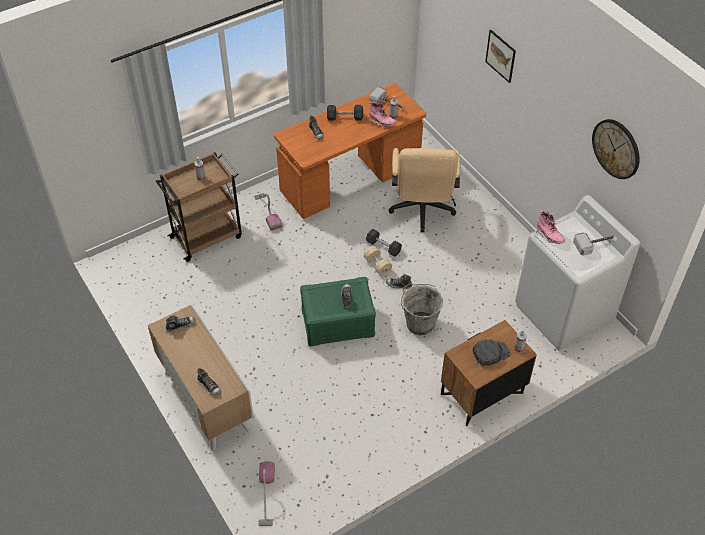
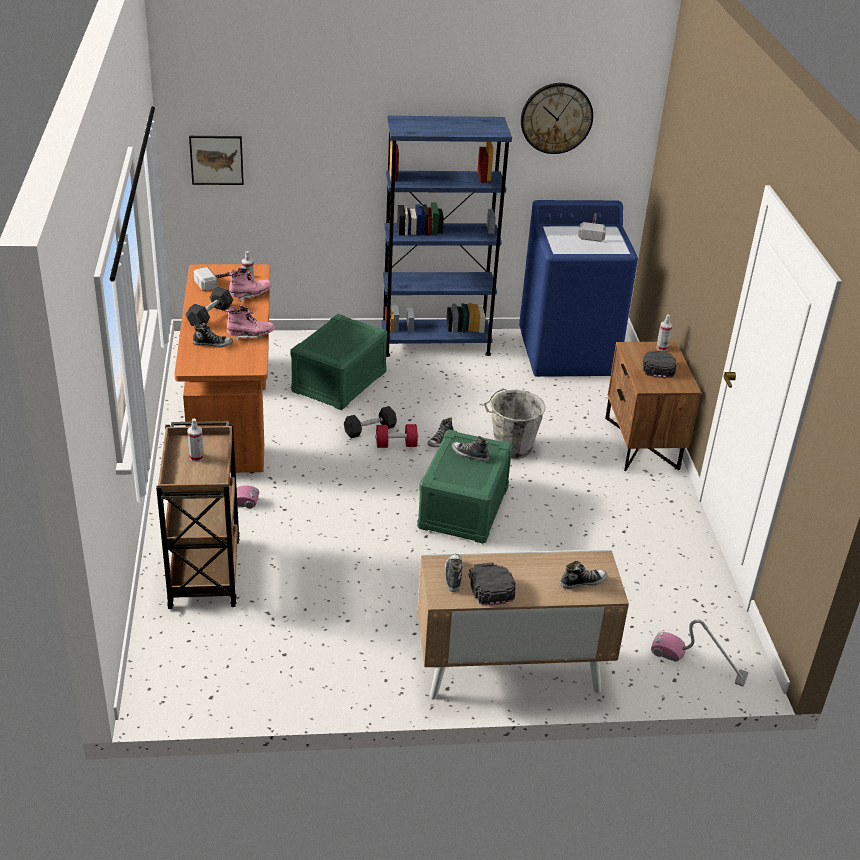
camera: 65 degrees left, 15 degrees down
(182, 344) = (490, 585): none -> black cap
(377, 265) = (396, 445): beige dumbbell -> red dumbbell
(422, 211) = (339, 382): beige office chair -> green storage box
(500, 56) = (341, 124): picture -> picture (216, 160)
(509, 237) = (435, 343): none -> blue bookcase
(549, 236) = (561, 247): pink boot -> pink boot (250, 336)
(563, 313) = (568, 353): white washing machine -> blue washing machine

